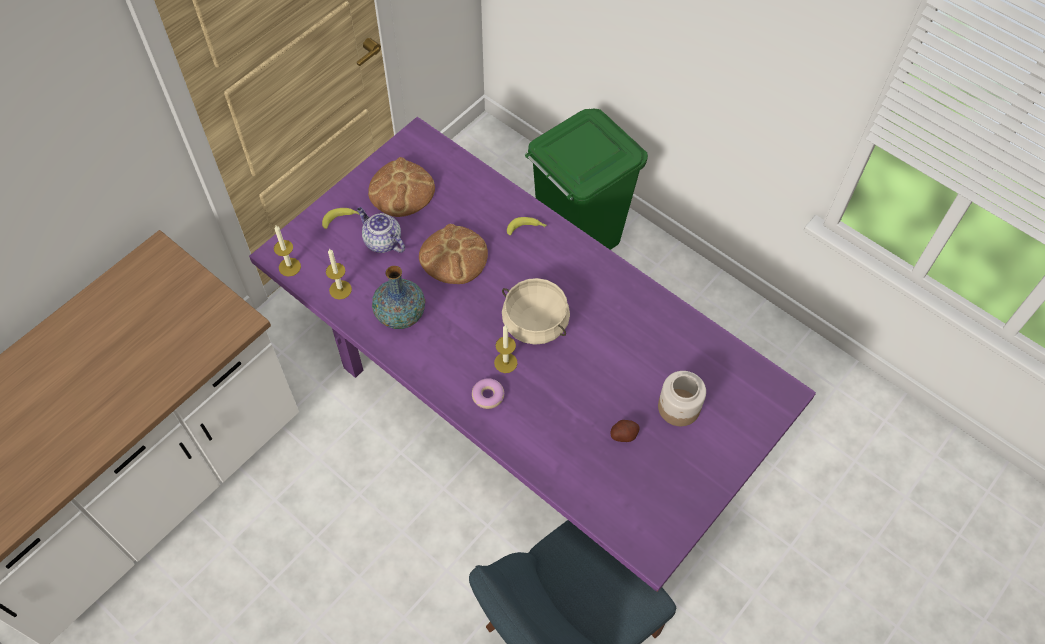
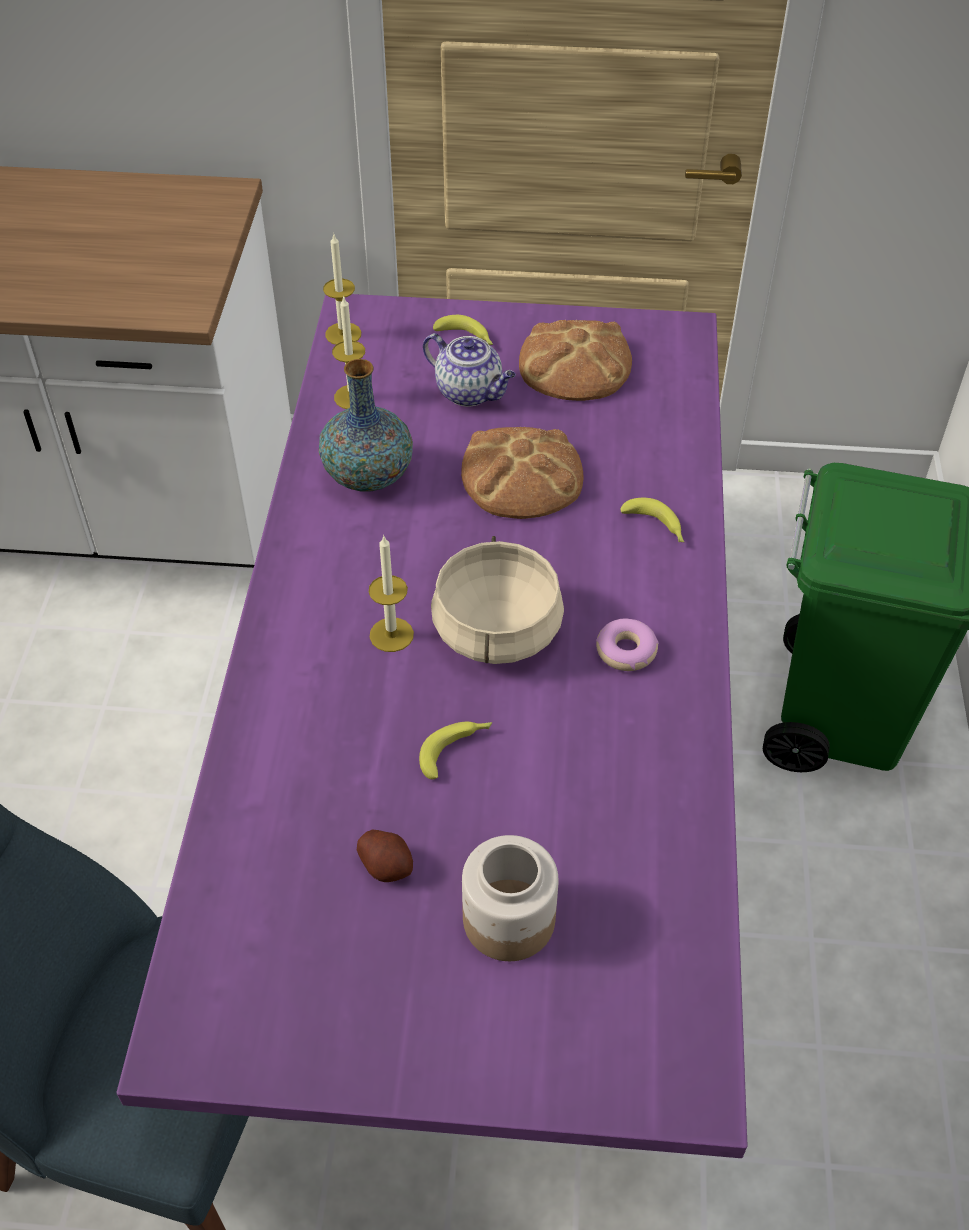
camera: 55 degrees right, 10 degrees down
(382, 241) = (470, 392): teapot -> teapot turned 120 degrees clockwise
(488, 396) = (314, 646): donut -> donut (626, 651)
(586, 376) = (456, 750): none -> banana

